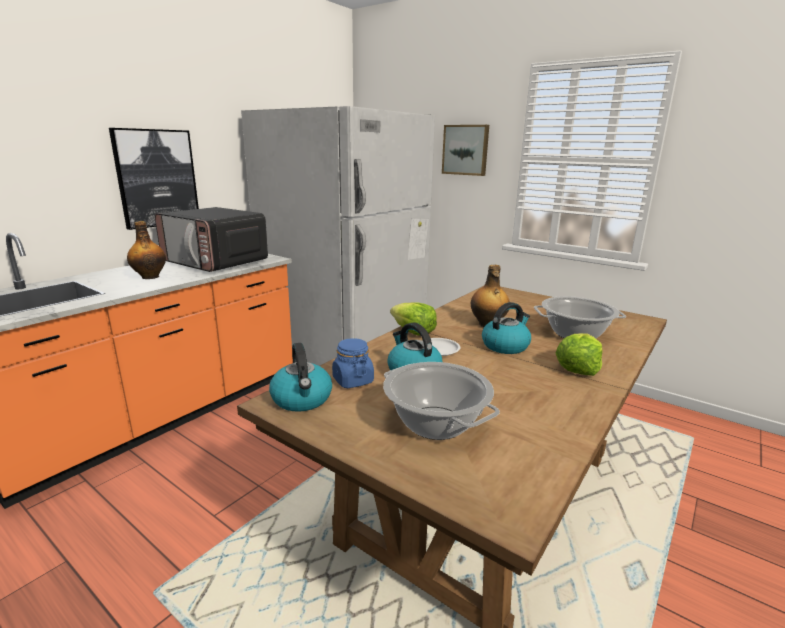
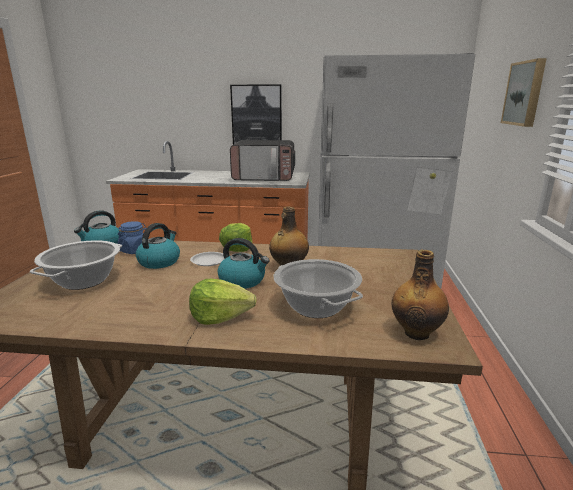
camera: 60 degrees right, 0 degrees up
(150, 277) = (216, 177): bottle -> bottle (416, 332)
(216, 262) = (264, 178): microwave -> microwave turned 90 degrees counterclockwise

